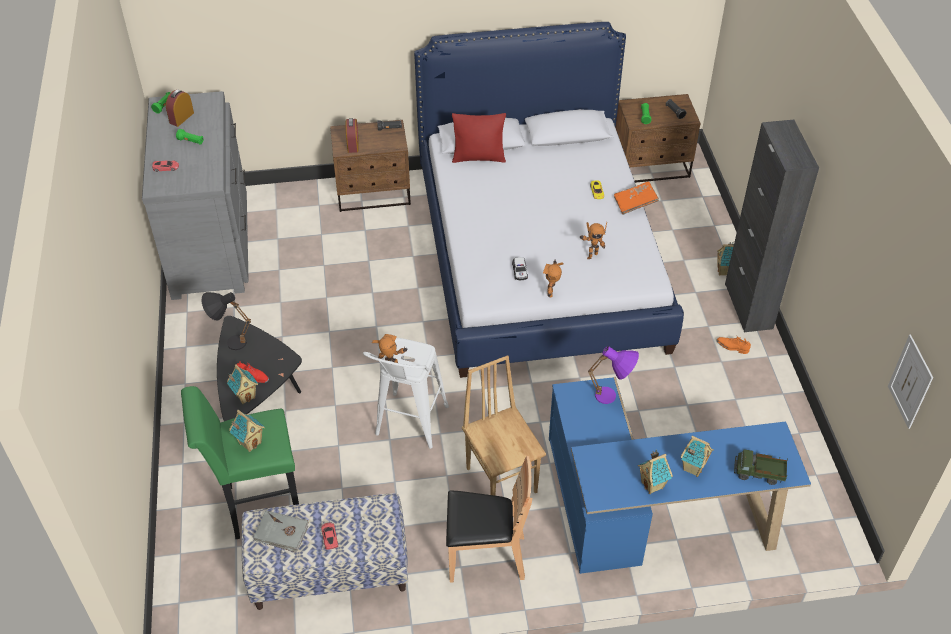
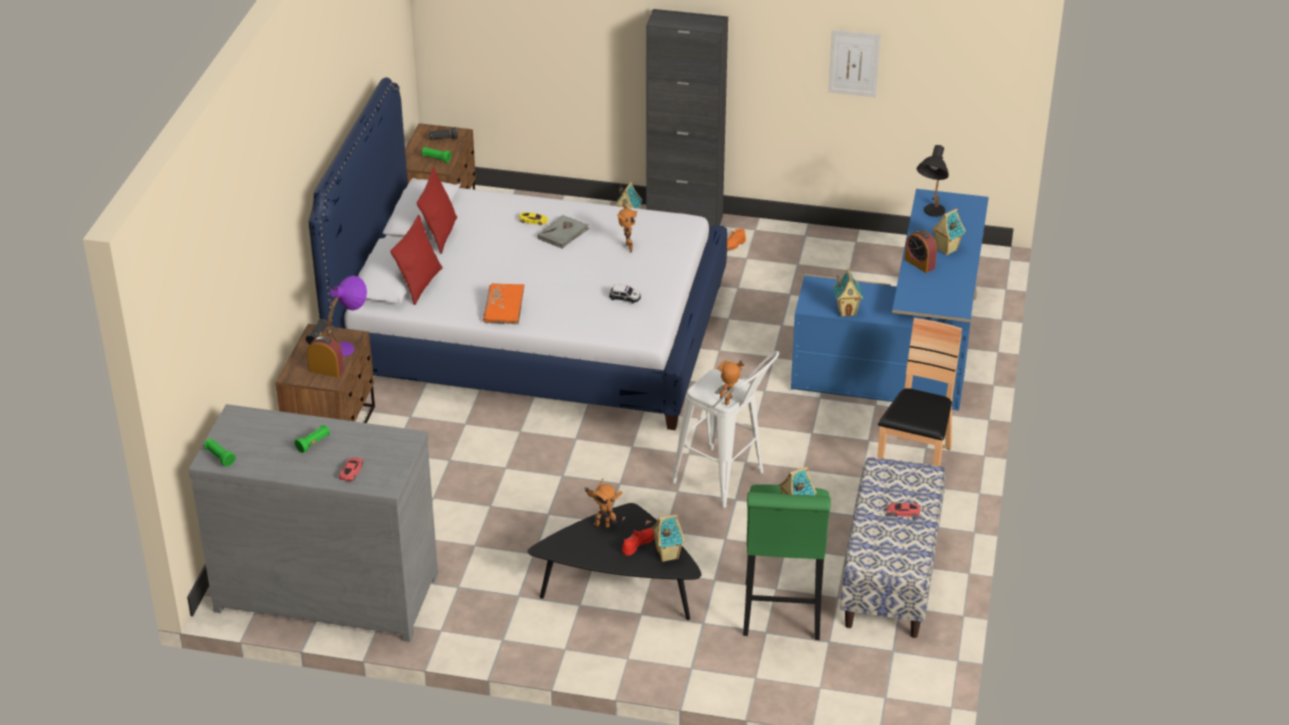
camera: 70 degrees left, 10 degrees down
(181, 118) = (257, 445): alarm clock -> alarm clock (919, 263)
(229, 341) = (572, 555): black table lamp -> black table lamp (931, 214)
(281, 533) = (884, 544): grey book -> grey book (563, 234)
(502, 479) = (825, 433): brown chair -> none
(548, 149) = (440, 234): none -> red pillow
(552, 293) = (667, 286): toy robot -> toy robot (602, 524)
(613, 398) = (831, 282): purple table lamp -> purple table lamp (350, 346)
(635, 203) = (567, 202): orange book -> orange book (504, 311)
(653, 485) = (956, 276): toy house -> toy house (847, 311)
(759, 474) = (967, 218): toy truck -> none
(910, 382) = (972, 70): picture -> picture (854, 63)

